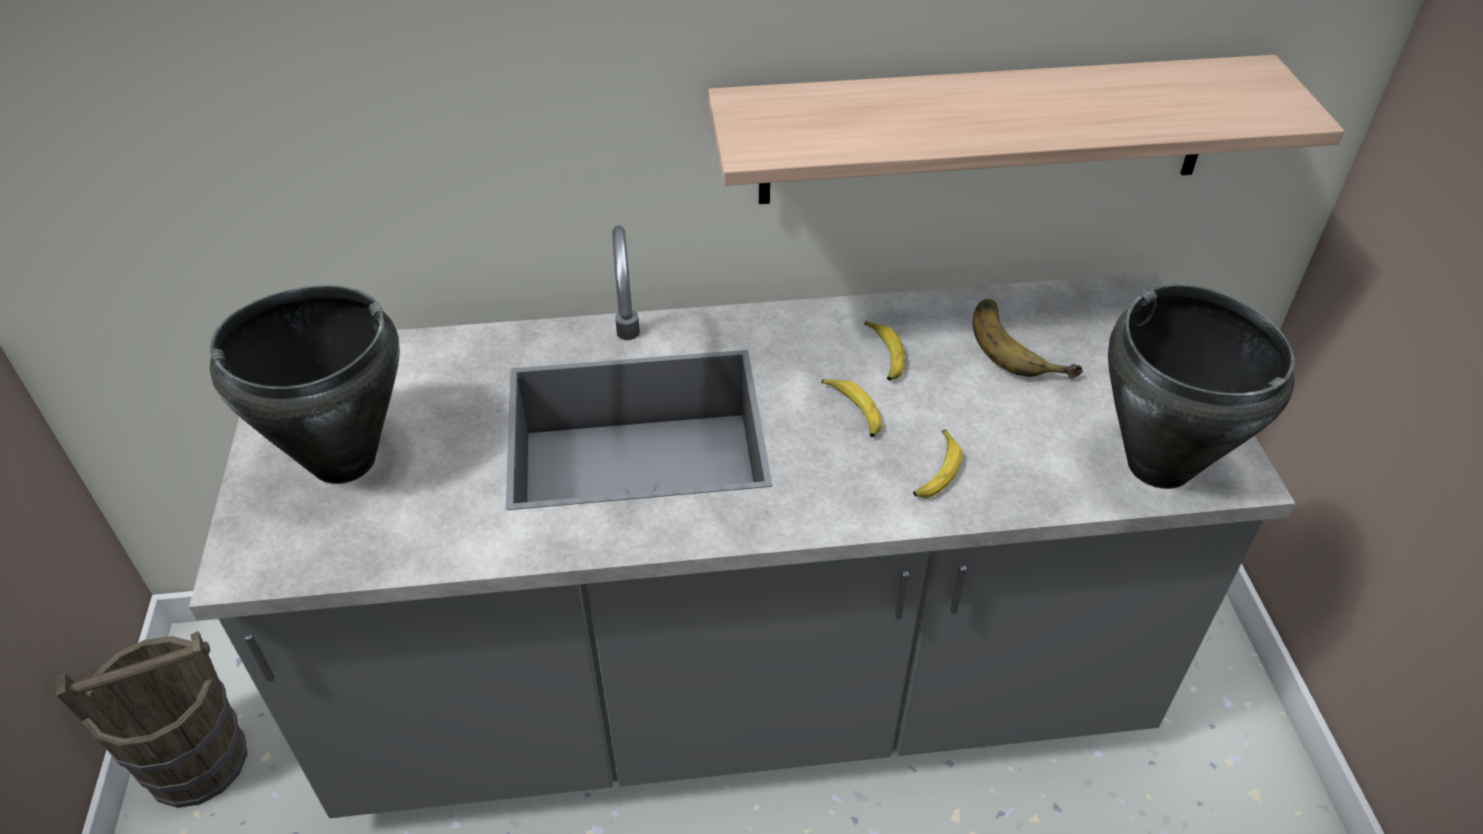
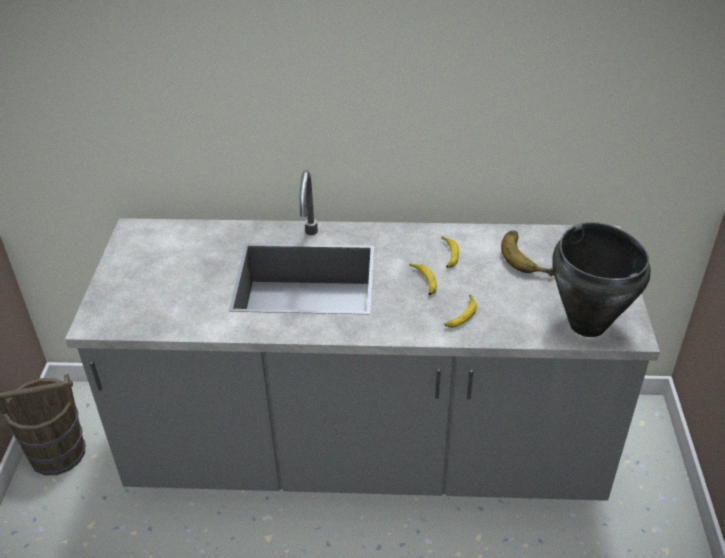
camera: 10 degrees right, 5 degrees down
(342, 460) = (150, 279): black cooking pot -> none
(987, 131) = (514, 136): shelf -> none

